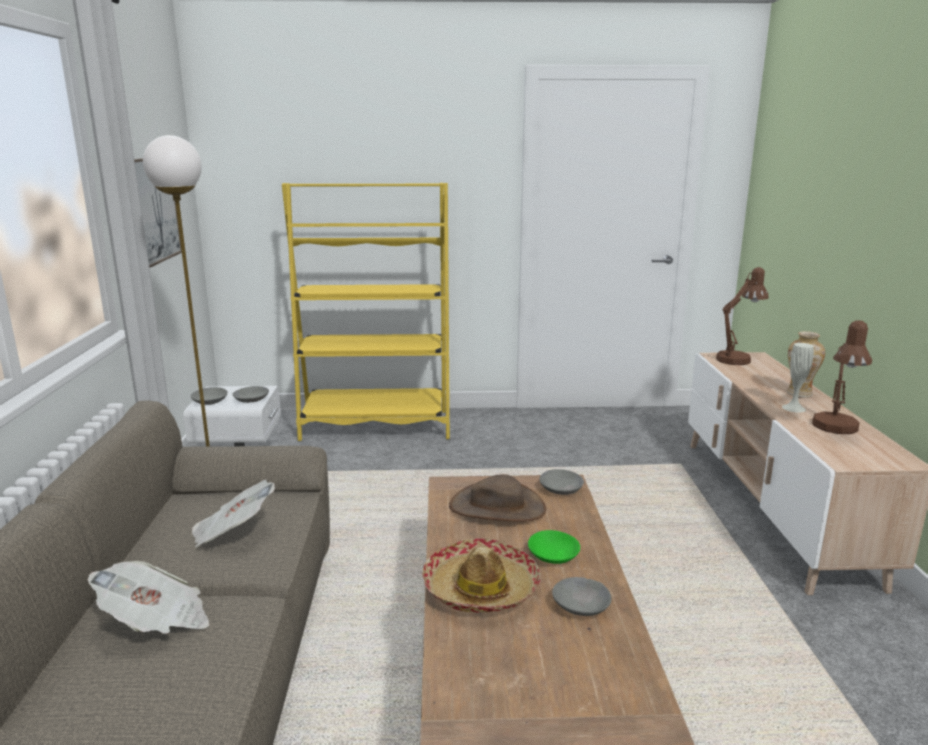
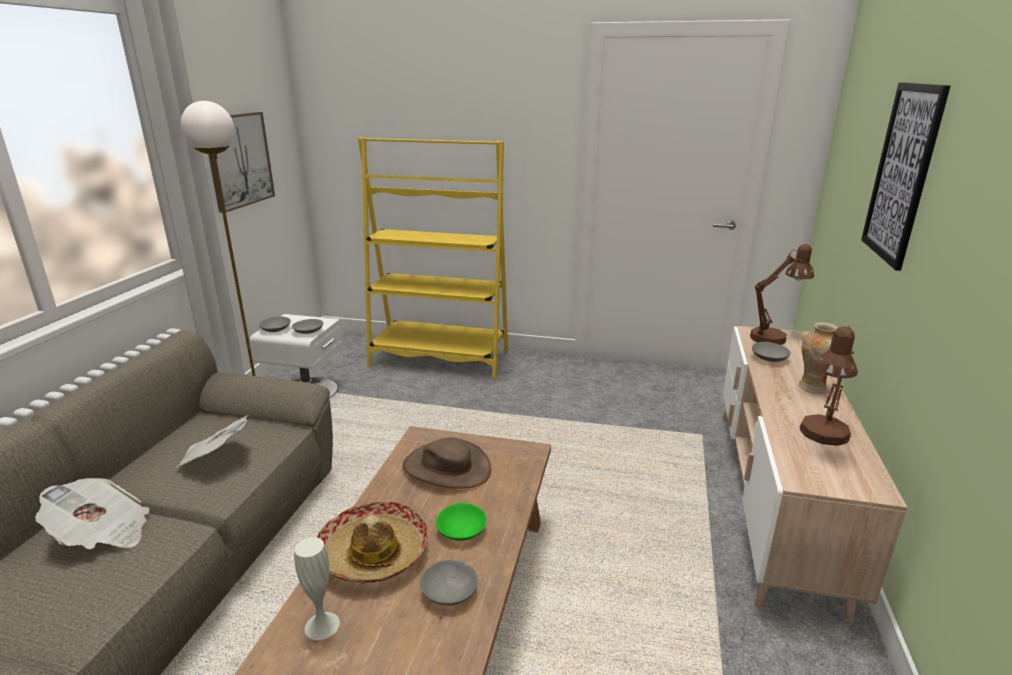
camera: 15 degrees right, 5 degrees up
(561, 490) = (518, 458): grey bowl -> grey bowl (769, 358)
(793, 408) = (792, 404): white vase -> white vase (322, 625)
(860, 192) = (902, 173): none -> picture

